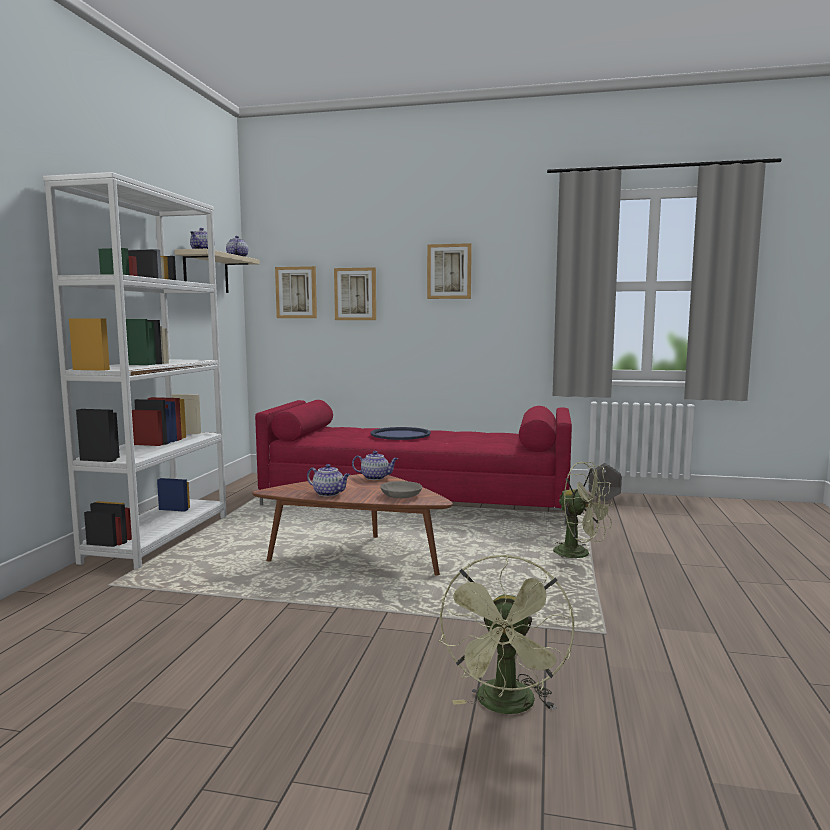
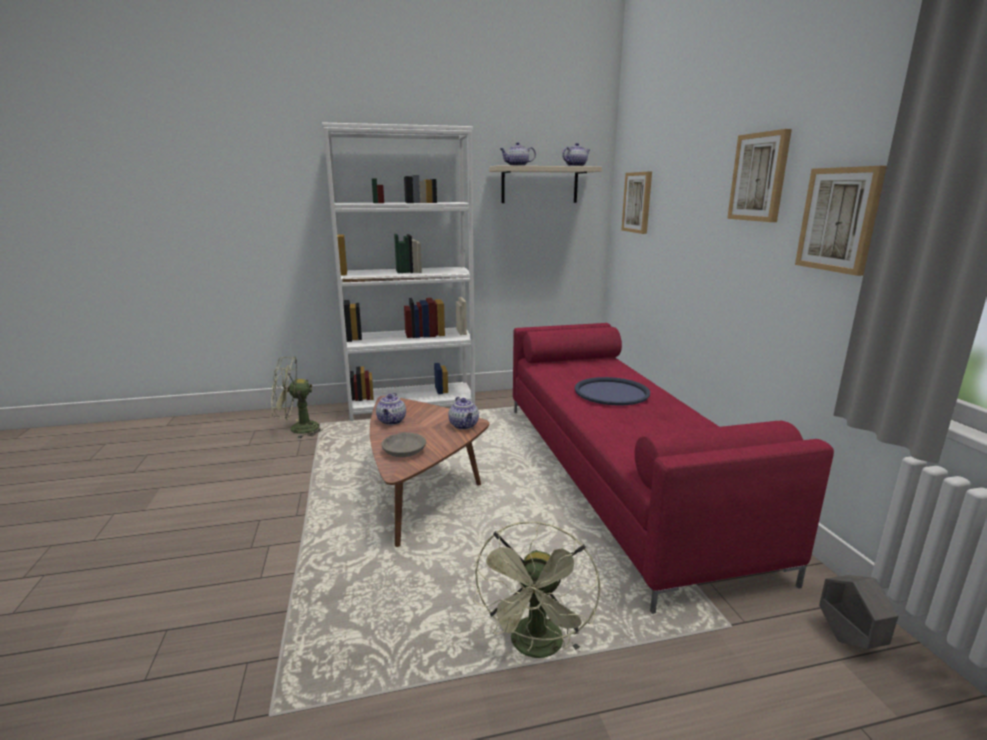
camera: 65 degrees right, 10 degrees up
(355, 294) = (674, 207): picture -> picture (840, 219)
(507, 707) = (111, 659): green fan -> green fan (297, 429)

